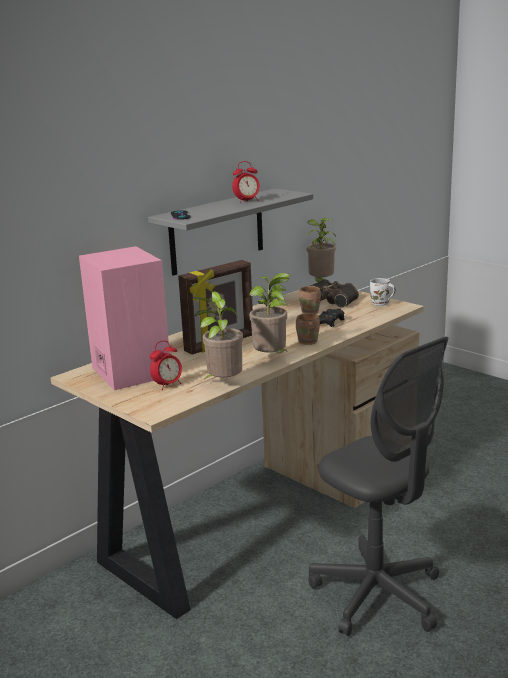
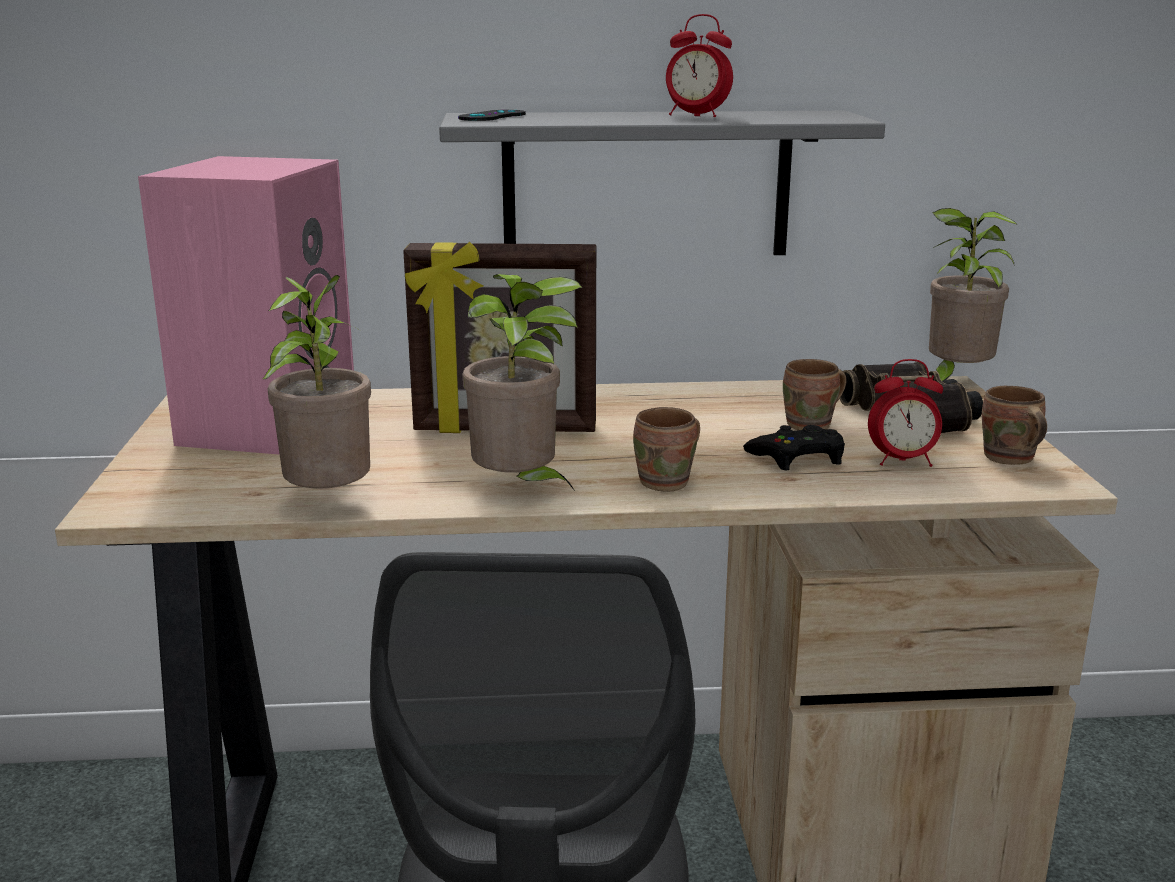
camera: 40 degrees right, 0 degrees up
(167, 385) = (252, 469): alarm clock -> alarm clock (902, 461)
(381, 304) = (1008, 459): white mug -> brown mug

